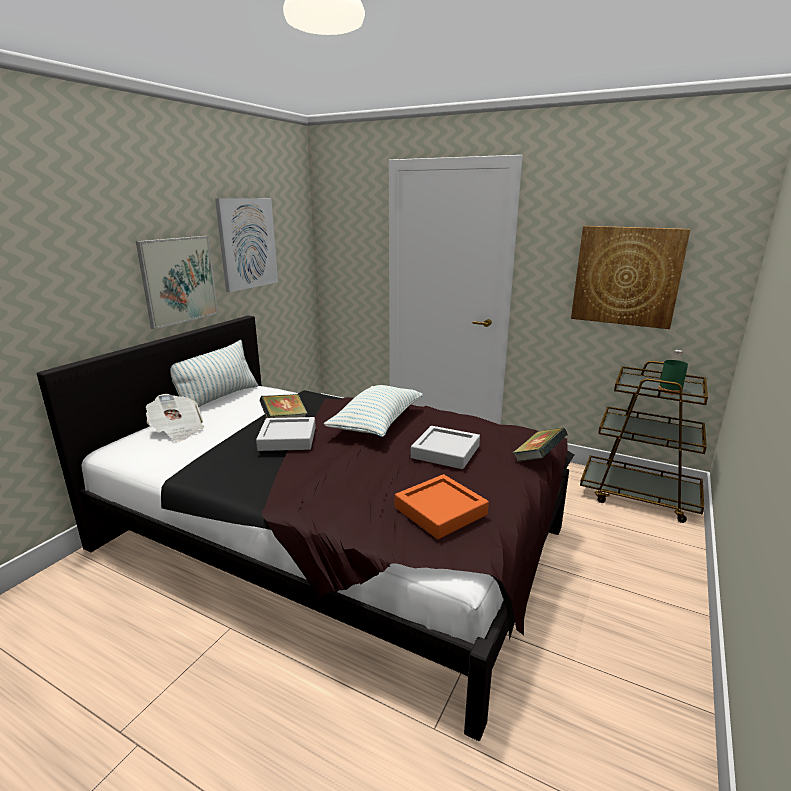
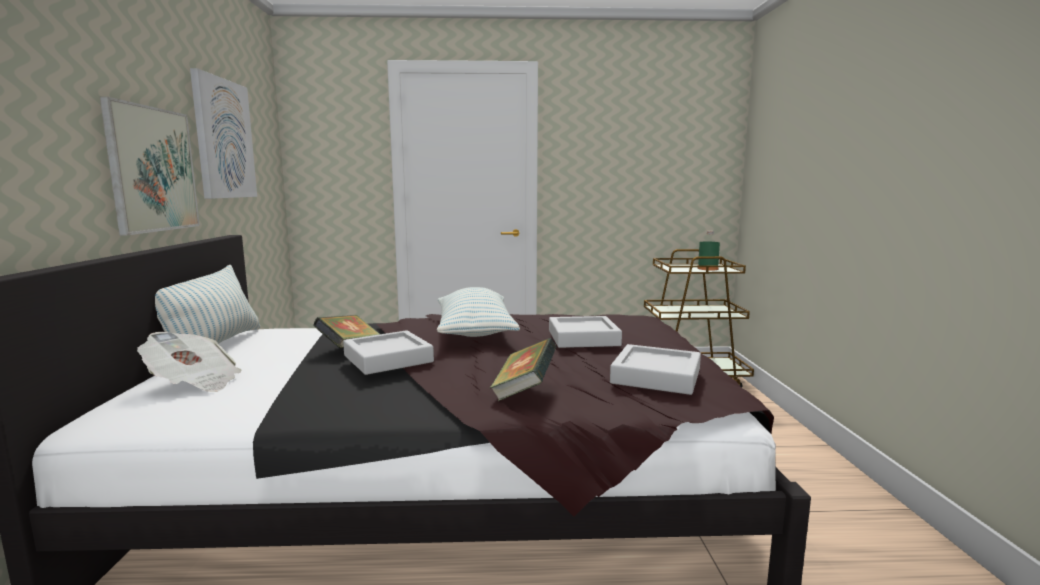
camera: 30 degrees left, 10 degrees down
(440, 511) = (656, 376): orange tray -> grey tray
(538, 458) = (666, 330): book -> book (524, 391)
(626, 276) = (644, 174): picture -> none

